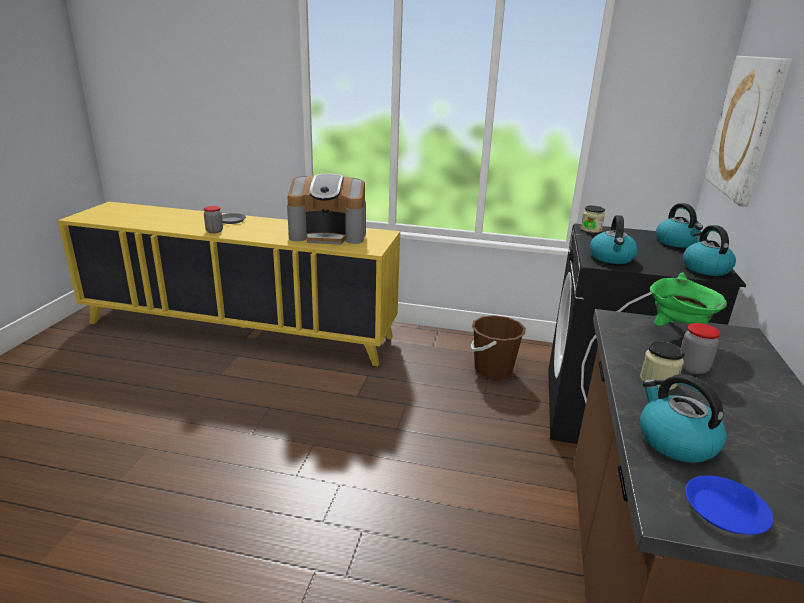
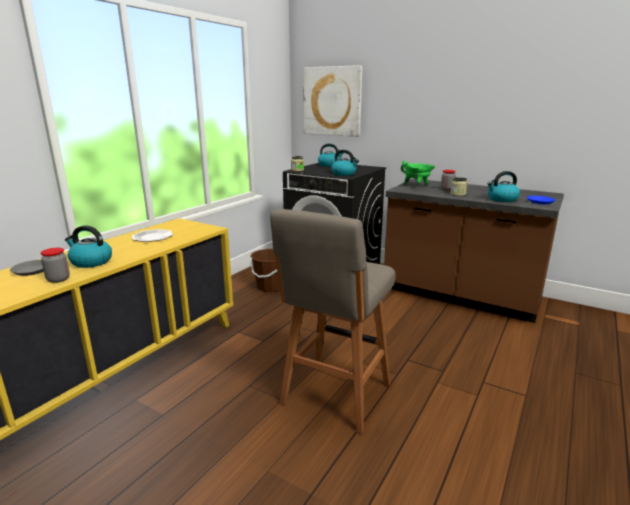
camera: 70 degrees left, 5 degrees down
(262, 470) = (334, 396): none -> grey stool
(329, 234) = (152, 237): coffee machine -> plate
(705, 268) = (365, 167): kettle -> kettle (90, 262)

